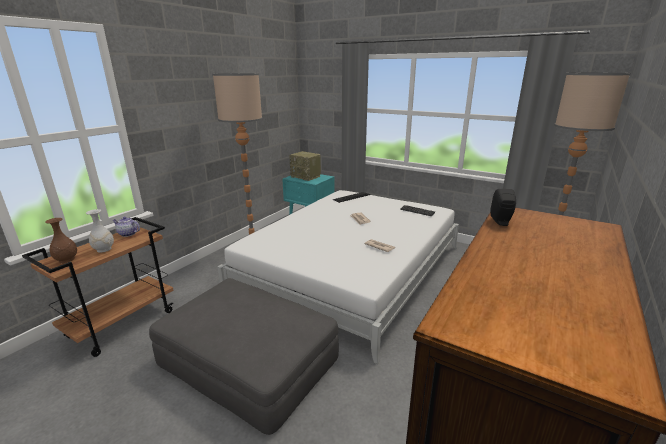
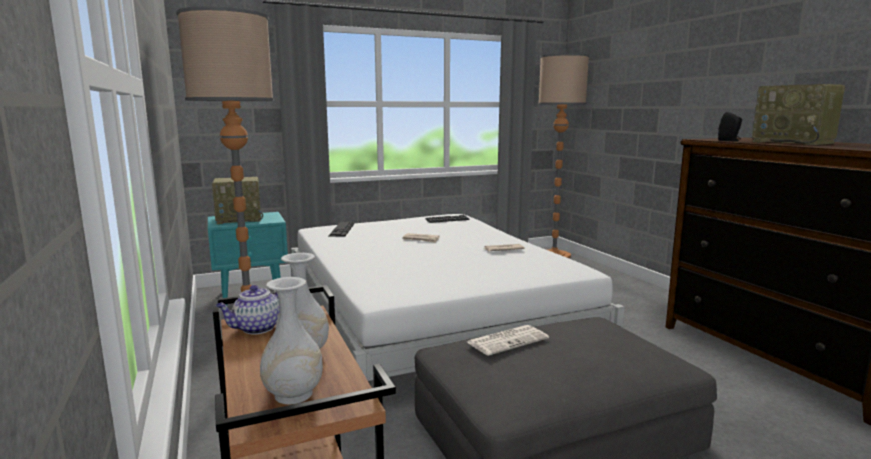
camera: 55 degrees left, 10 degrees down
(66, 260) = (293, 395): brown vase -> white vase
(241, 295) = (508, 340): none -> newspaper
(534, 252) = (794, 142): none -> radio

